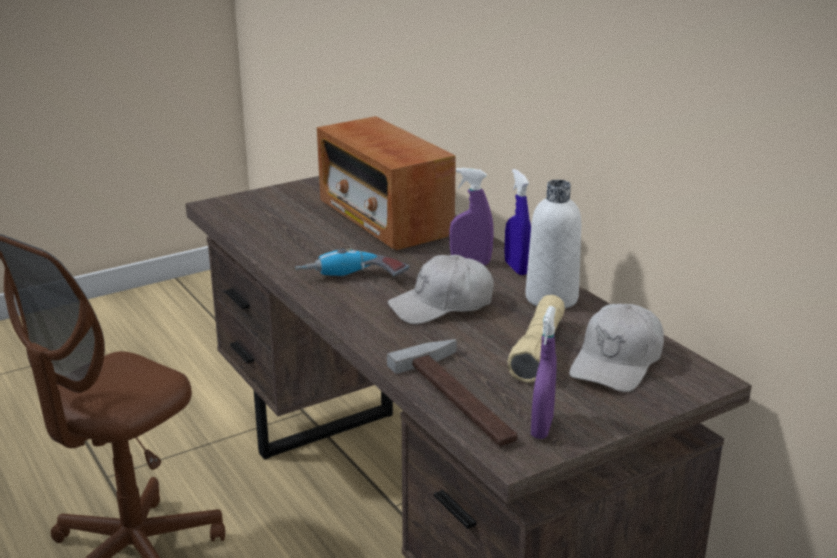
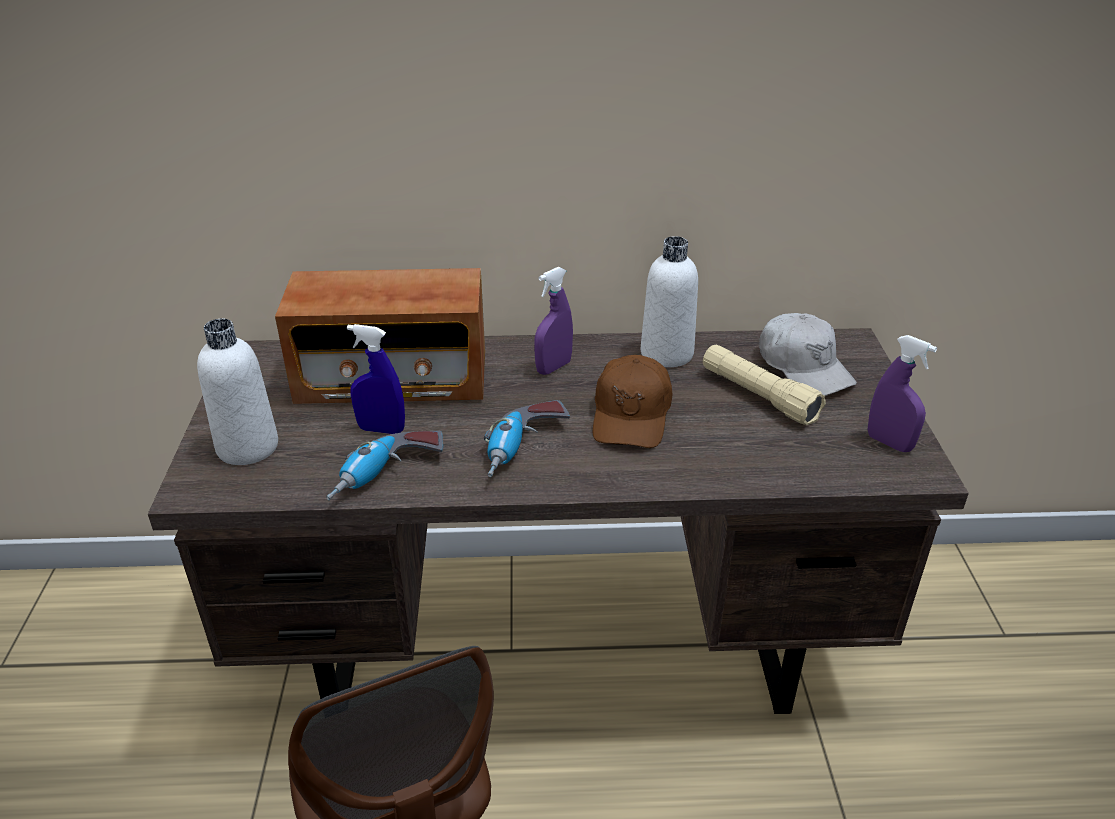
camera: 60 degrees left, 10 degrees up
(267, 205) = (247, 447): none -> white bottle
(277, 248) = (386, 477): none -> power drill
(442, 305) = (631, 415): white cap -> brown cap
(465, 397) = (817, 464): hammer -> none
(516, 268) = (590, 348): blue spray bottle -> blue spray bottle (381, 429)

